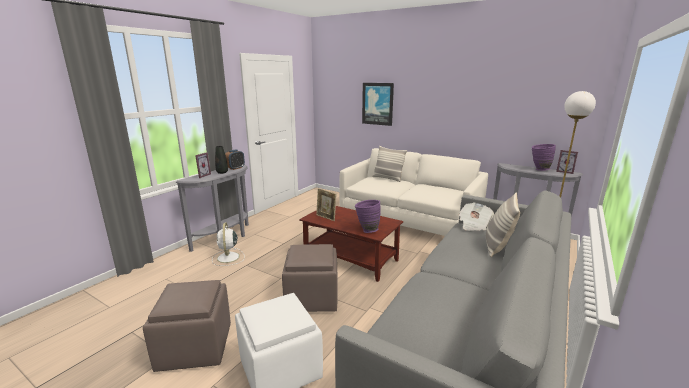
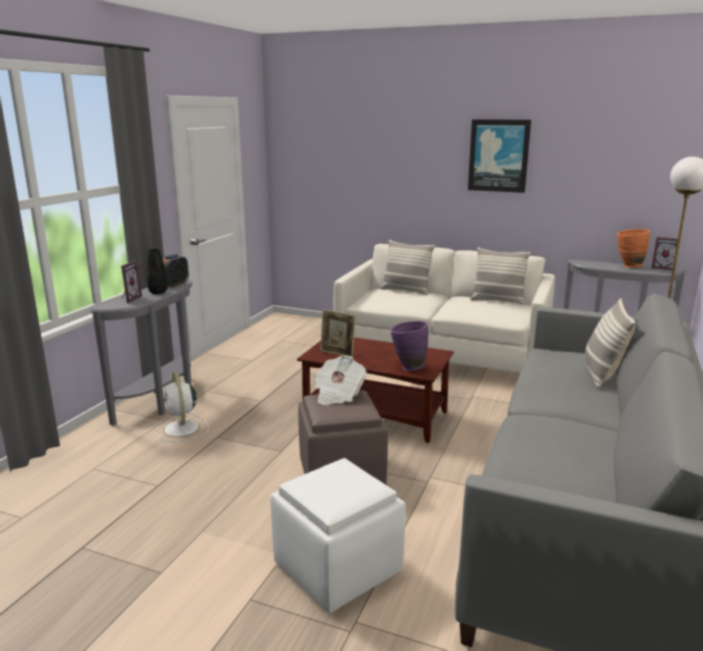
camera: 10 degrees left, 0 degrees up
(196, 347) = (197, 556): brown ottoman -> none
(377, 104) = (379, 173): picture -> picture (498, 155)
(445, 188) = (497, 300): none -> pillow
(474, 225) = (559, 349): newspaper -> newspaper (338, 394)
(539, 169) = (628, 266): purple vase -> orange vase

